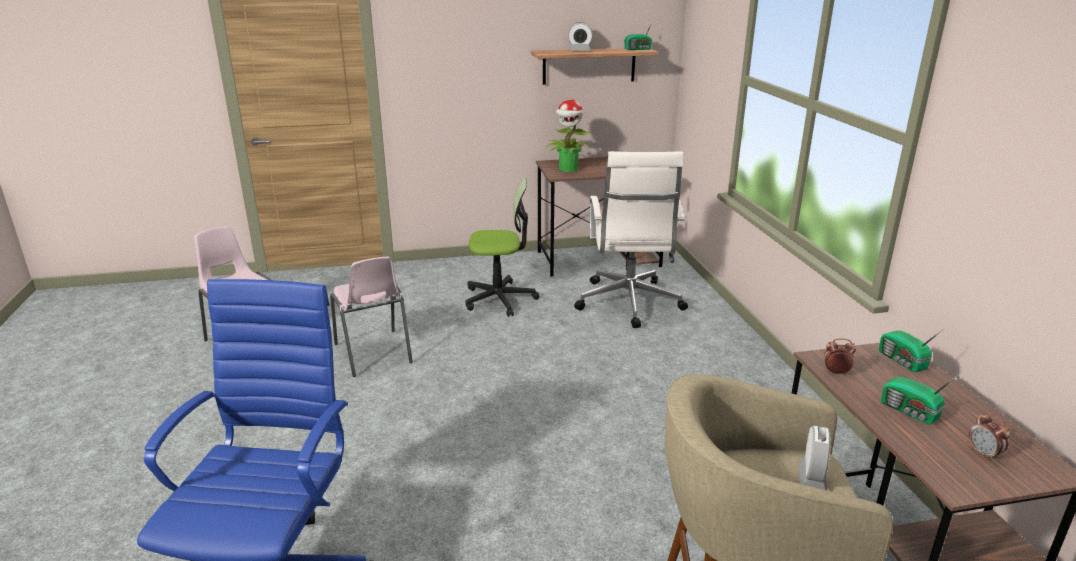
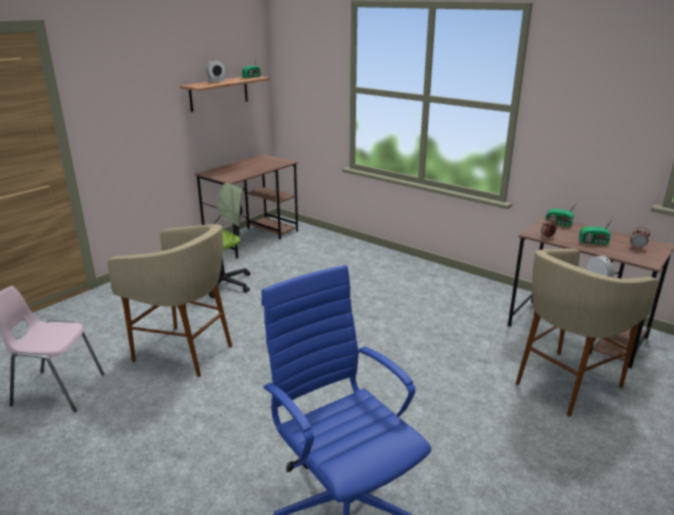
camera: 40 degrees left, 0 degrees up
(373, 354) = (185, 352): pink chair -> beige stool
(568, 169) = (229, 174): potted plant -> none
(629, 304) = (309, 258): white office chair -> none

